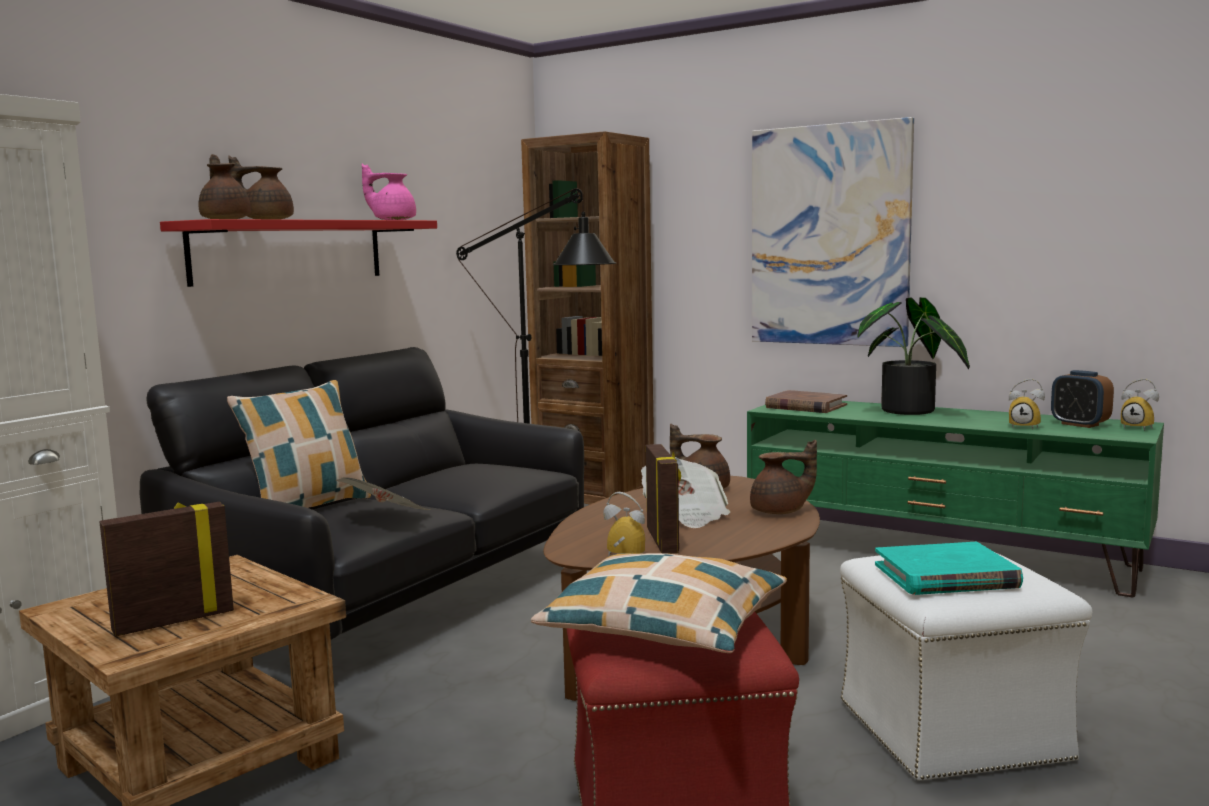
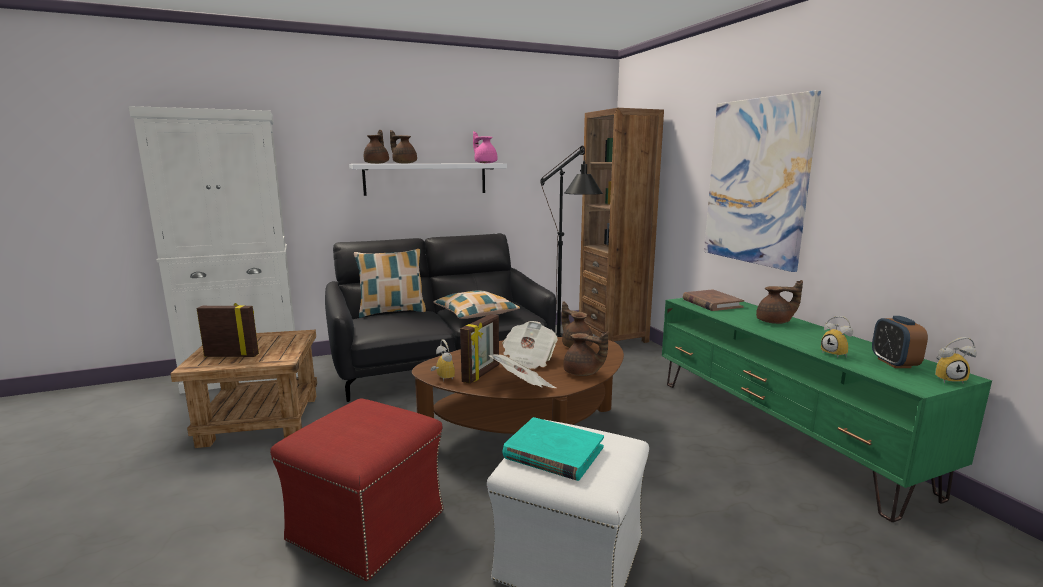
camera: 35 degrees right, 5 degrees up
(290, 251) = (426, 179): red shelf -> white shelf
(386, 518) = (403, 325): newspaper -> newspaper (523, 387)
(665, 626) = (353, 426): pillow -> pillow (476, 313)
(910, 412) = (775, 322): potted plant -> brown teapot
(1139, 427) = (948, 379): alarm clock -> alarm clock turned 75 degrees counterclockwise

